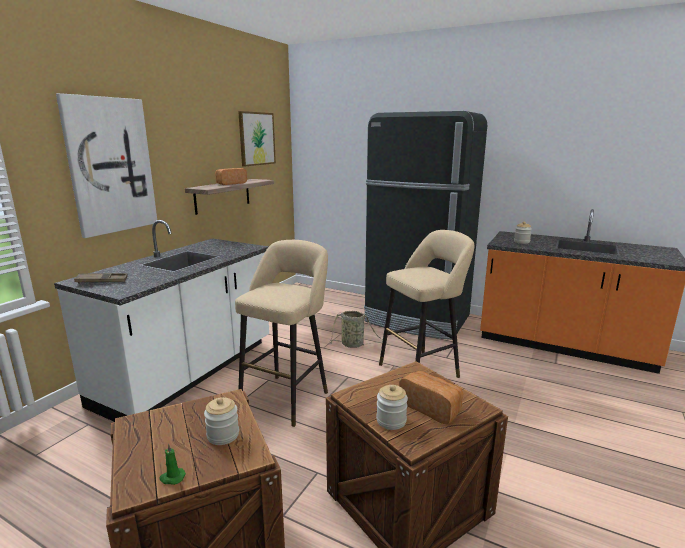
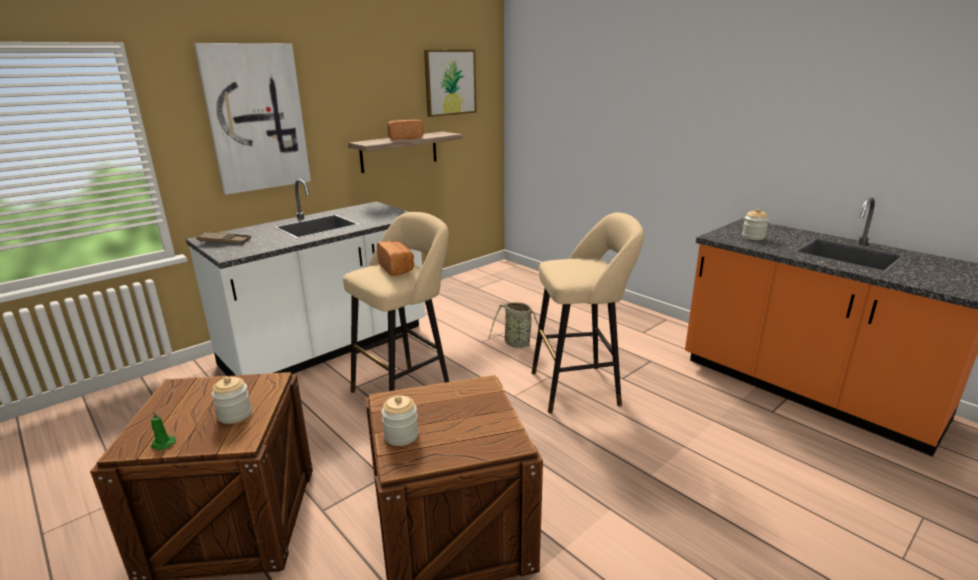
camera: 20 degrees right, 5 degrees up
(417, 319) = (620, 324): black fridge -> none
(431, 407) = (458, 431): bread -> bread (397, 268)

